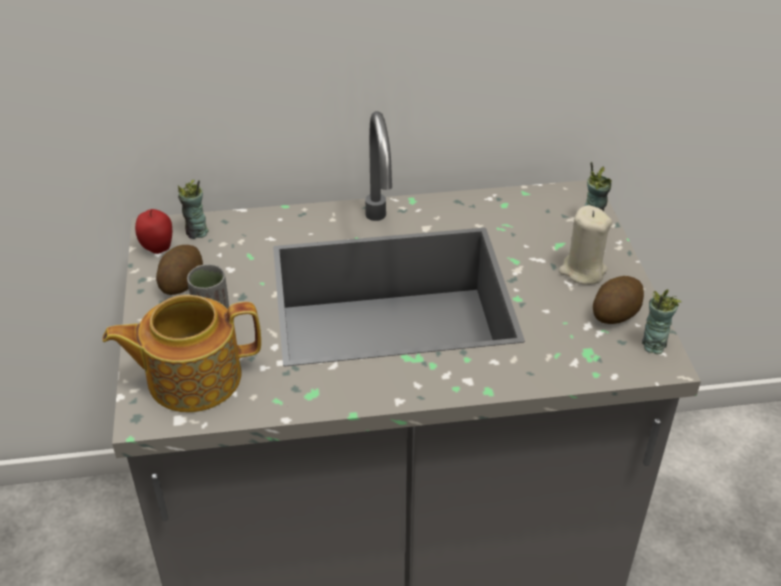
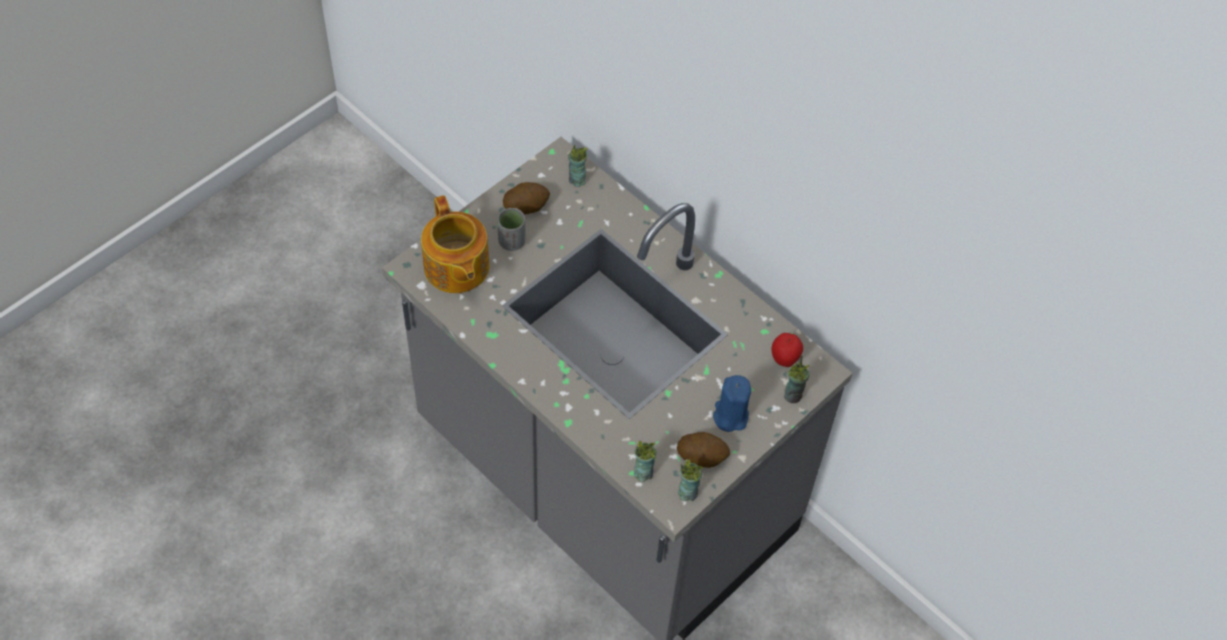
camera: 50 degrees right, 15 degrees up
(157, 248) = (545, 171): apple -> apple (784, 359)
(192, 377) = (456, 268): teapot -> teapot turned 150 degrees counterclockwise
(582, 271) = (730, 416): beige candle -> blue candle
(602, 365) = (643, 472): none -> cup

